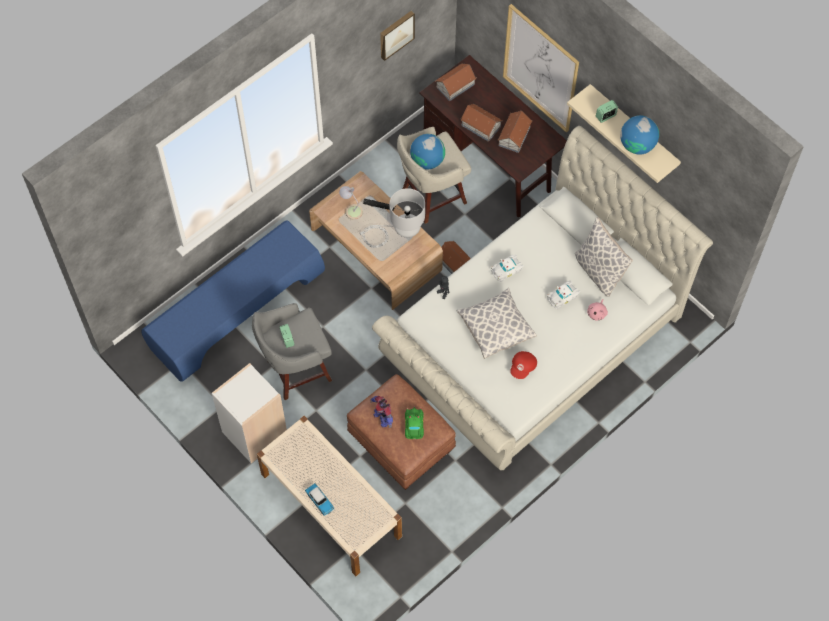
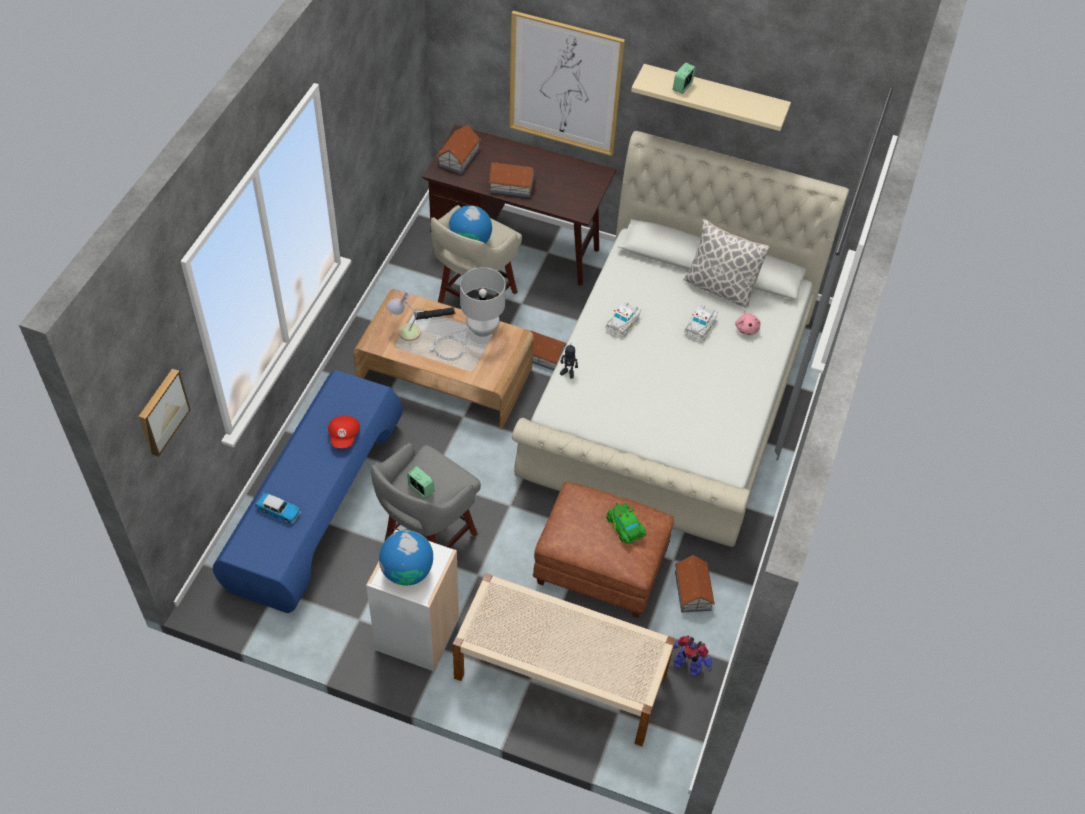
camera: 30 degrees left, 10 degrees down
(320, 501) = (566, 664): toy car -> toy car (279, 511)
(382, 418) = (583, 534): toy robot -> toy robot (687, 665)
(396, 34) = (385, 97): picture -> picture (161, 411)
(495, 328) = (650, 386): pillow -> none
(514, 136) = (554, 183): toy house -> toy house (692, 591)
(523, 367) = (706, 413): red cap -> red cap (344, 436)
(637, 145) = (735, 102): globe -> globe (407, 571)

